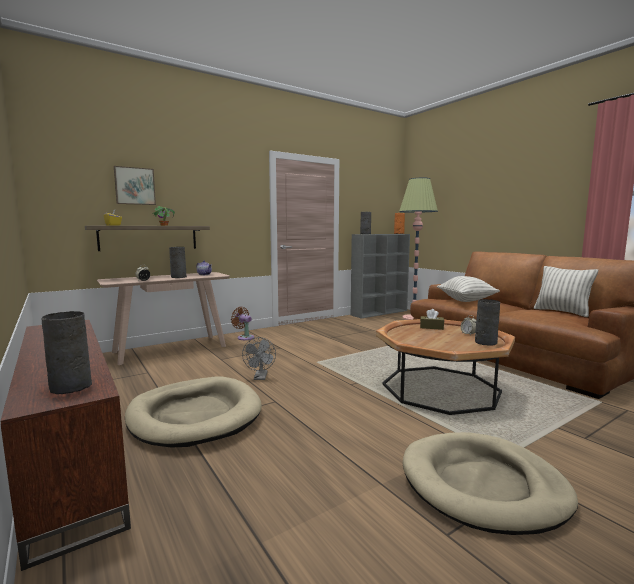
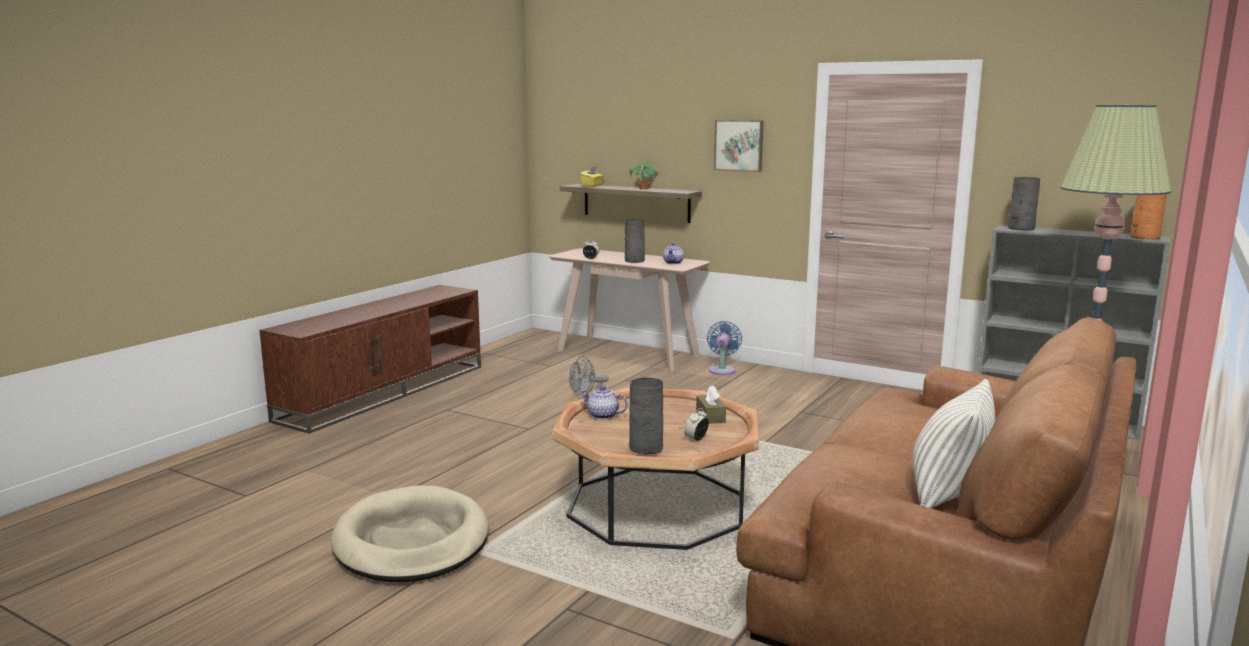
camera: 65 degrees right, 5 degrees up
(70, 386) = (310, 327): grey vase -> none
(134, 186) = (625, 135): picture -> picture (739, 145)
(195, 415) = (470, 407): beige dog bed -> none
(244, 337) = (722, 370): brown fan -> blue fan
(419, 344) = (602, 416): none -> teapot
(466, 300) = (905, 412): pillow -> none

